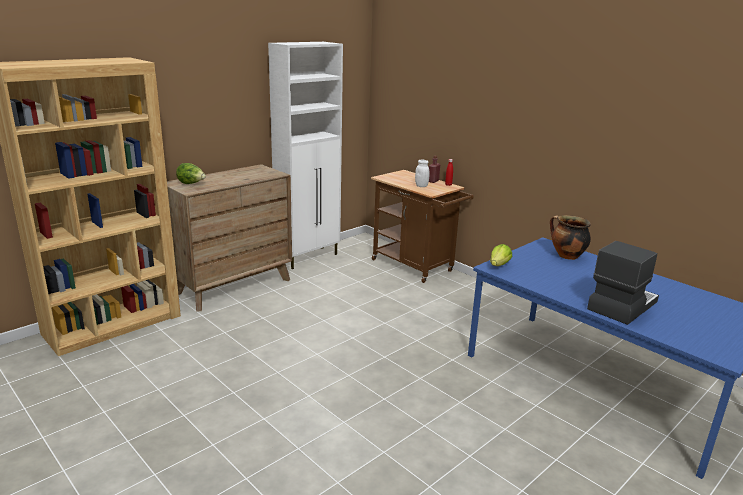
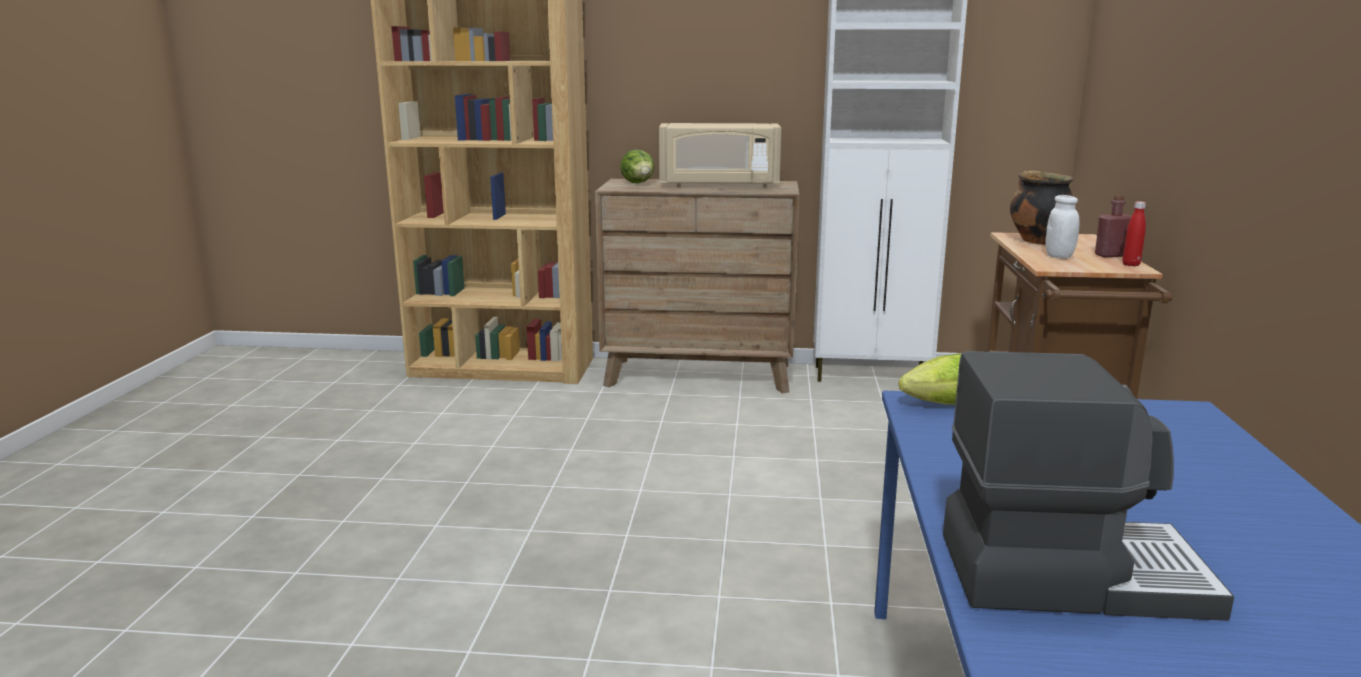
camera: 50 degrees right, 5 degrees down
(236, 176) = (719, 185): none -> beige microwave
(566, 256) = (1180, 446): cooking pot -> cooking pot (1037, 241)

